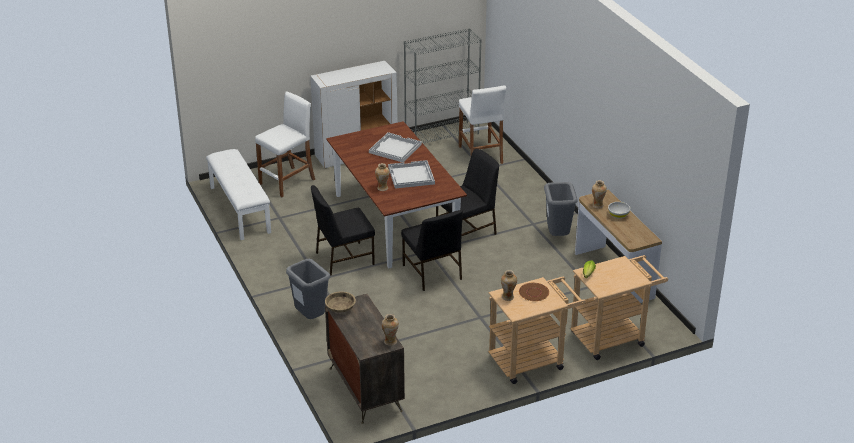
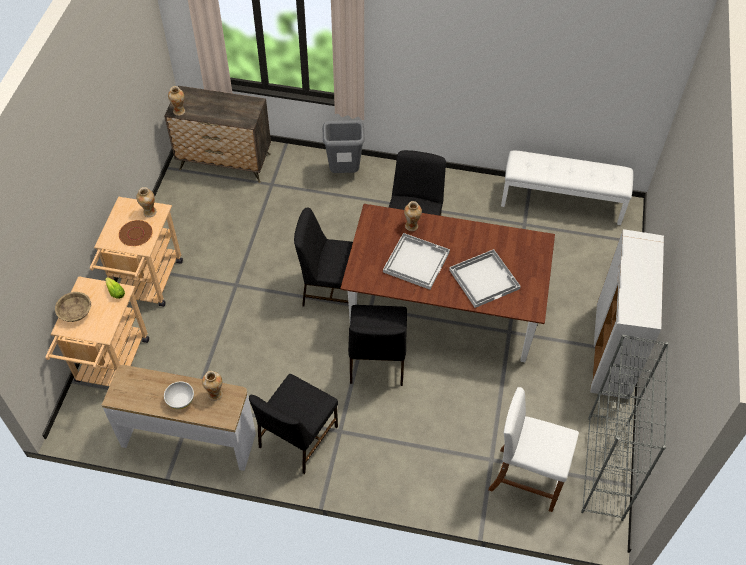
camera: 125 degrees right, 20 degrees up
(287, 182) = (591, 262): white stool -> none
(340, 308) = (251, 104): beige bowl -> beige bowl (75, 312)
(557, 237) = (297, 437): grey trash can -> black chair

